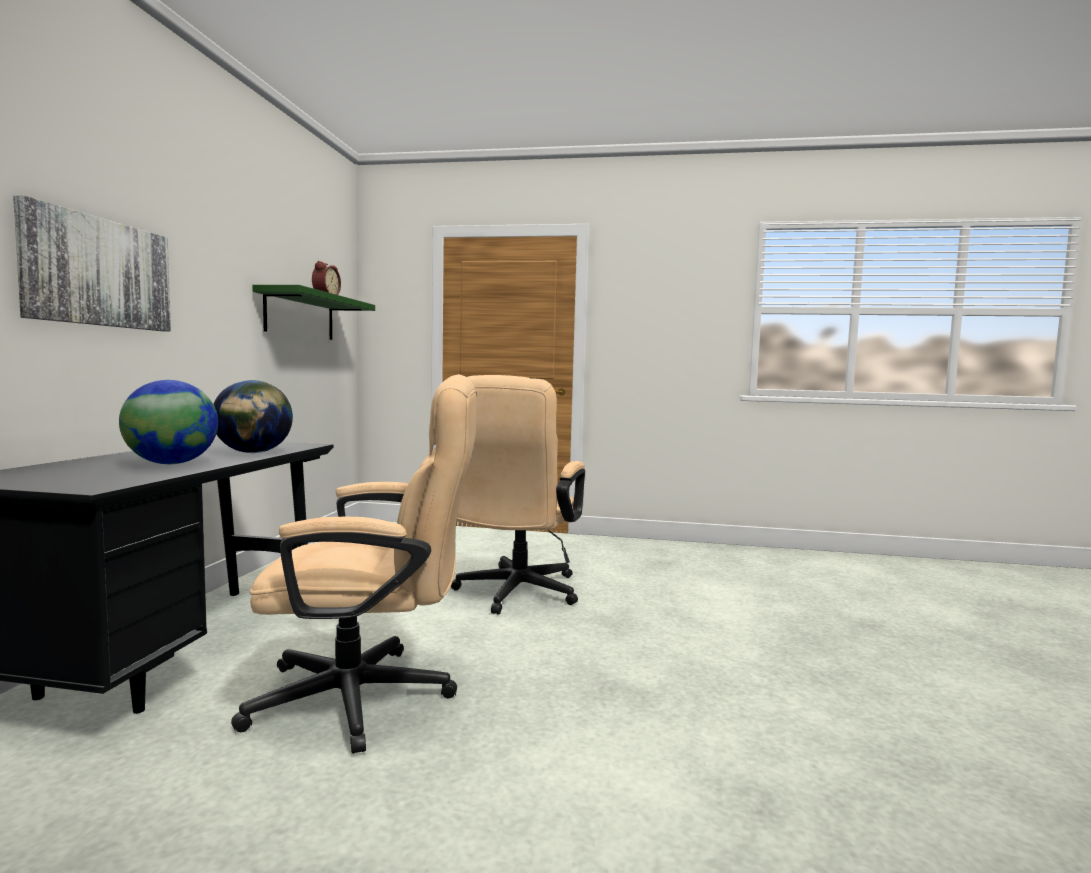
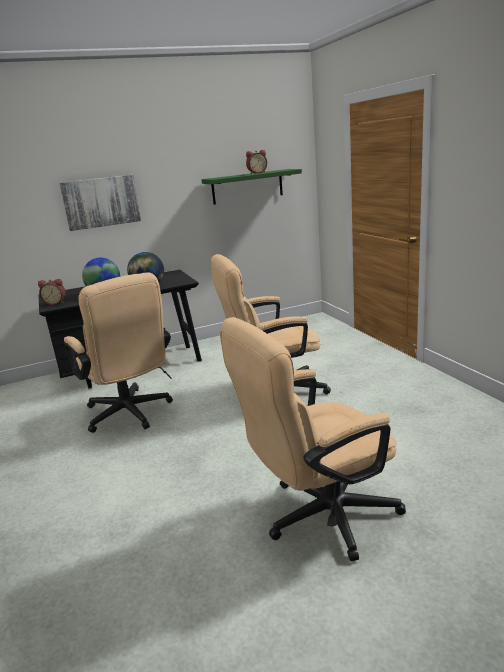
camera: 60 degrees right, 15 degrees up
(77, 483) = (55, 303): none -> alarm clock
(818, 655) = (319, 517): none -> beige office chair

